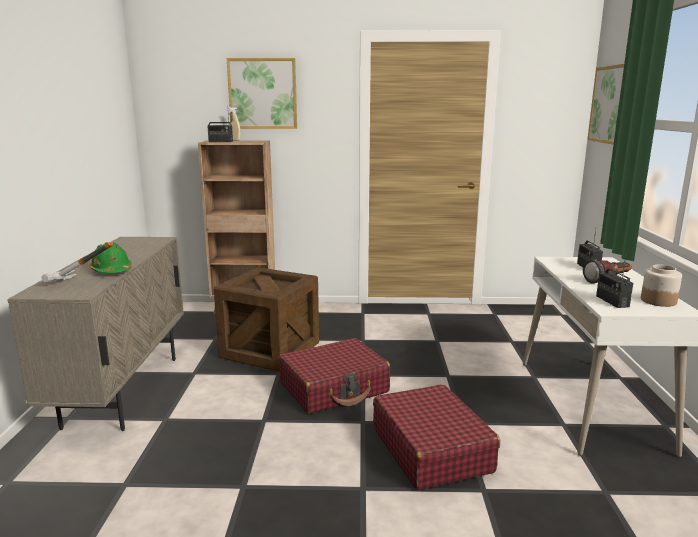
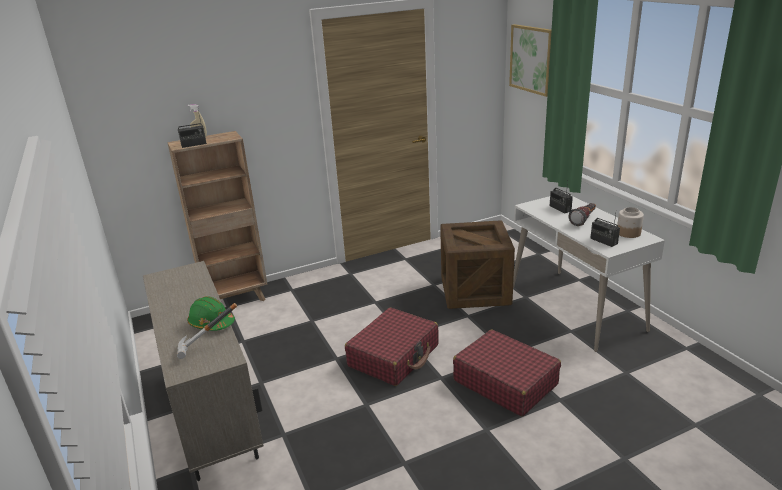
camera: 25 degrees left, 10 degrees up
(263, 94) = (220, 84): picture -> none
(270, 350) = (306, 337): crate -> crate (475, 291)

